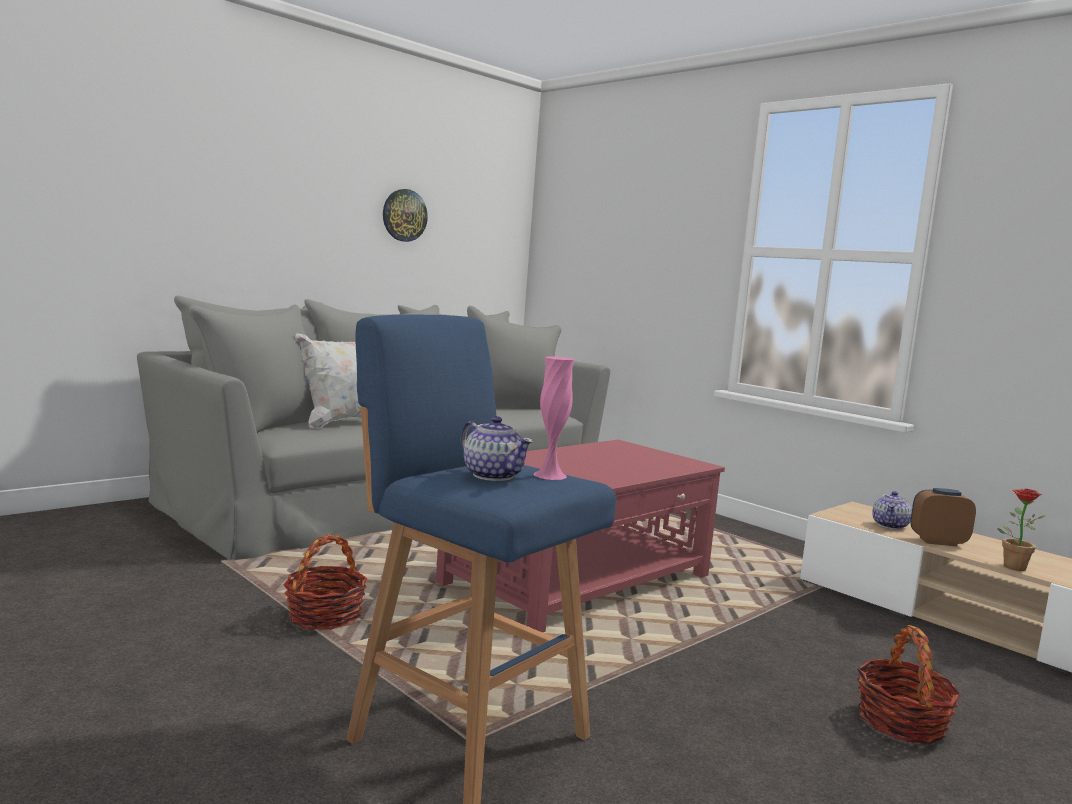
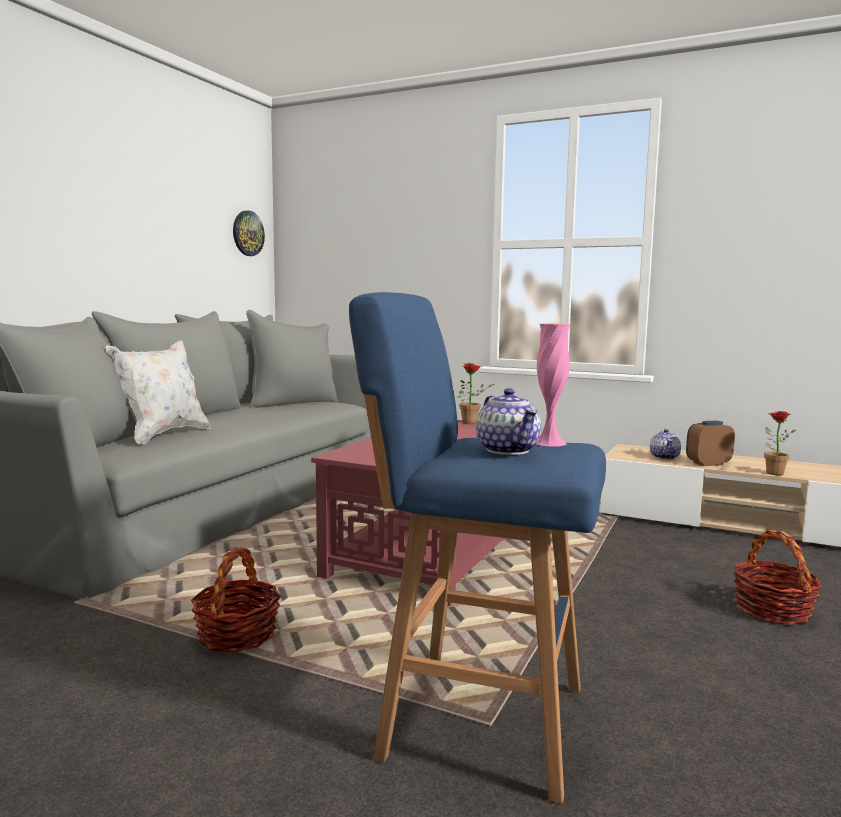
camera: 20 degrees left, 0 degrees up
(404, 215) = (165, 224): wall clock -> wall clock (247, 233)
(493, 475) = (507, 450): teapot -> teapot turned 45 degrees clockwise
(656, 451) = (472, 422): none -> potted plant

